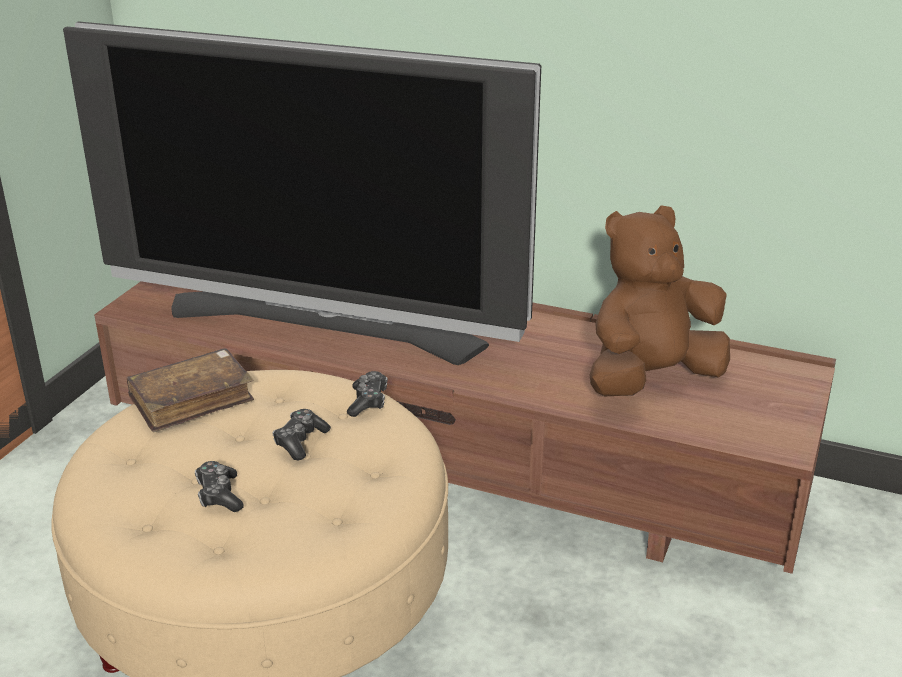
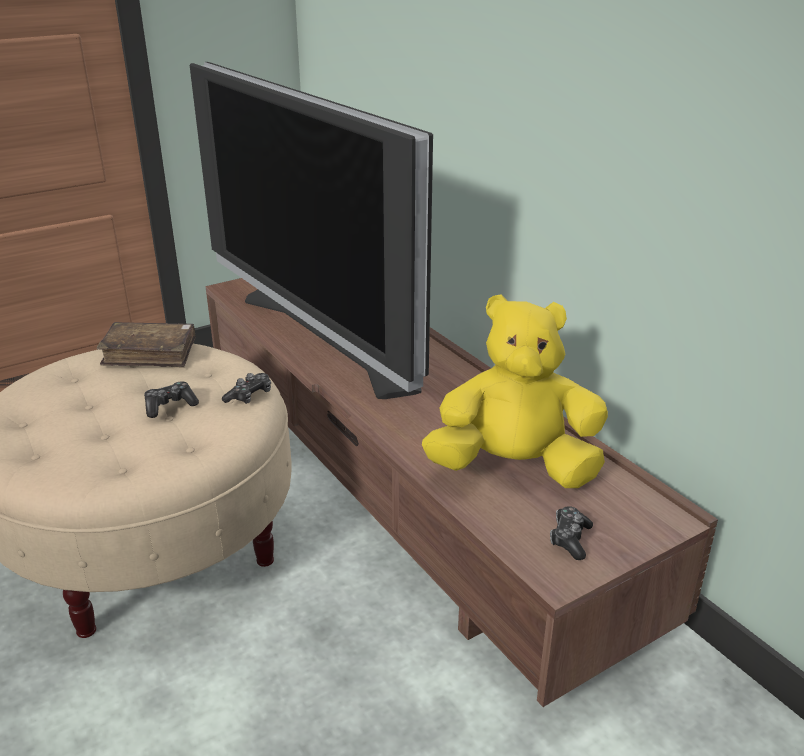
camera: 35 degrees right, 0 degrees up
(219, 495) = (76, 420): game controller -> game controller (570, 539)
(650, 379) = (514, 468): brown plush toy -> yellow plush toy

